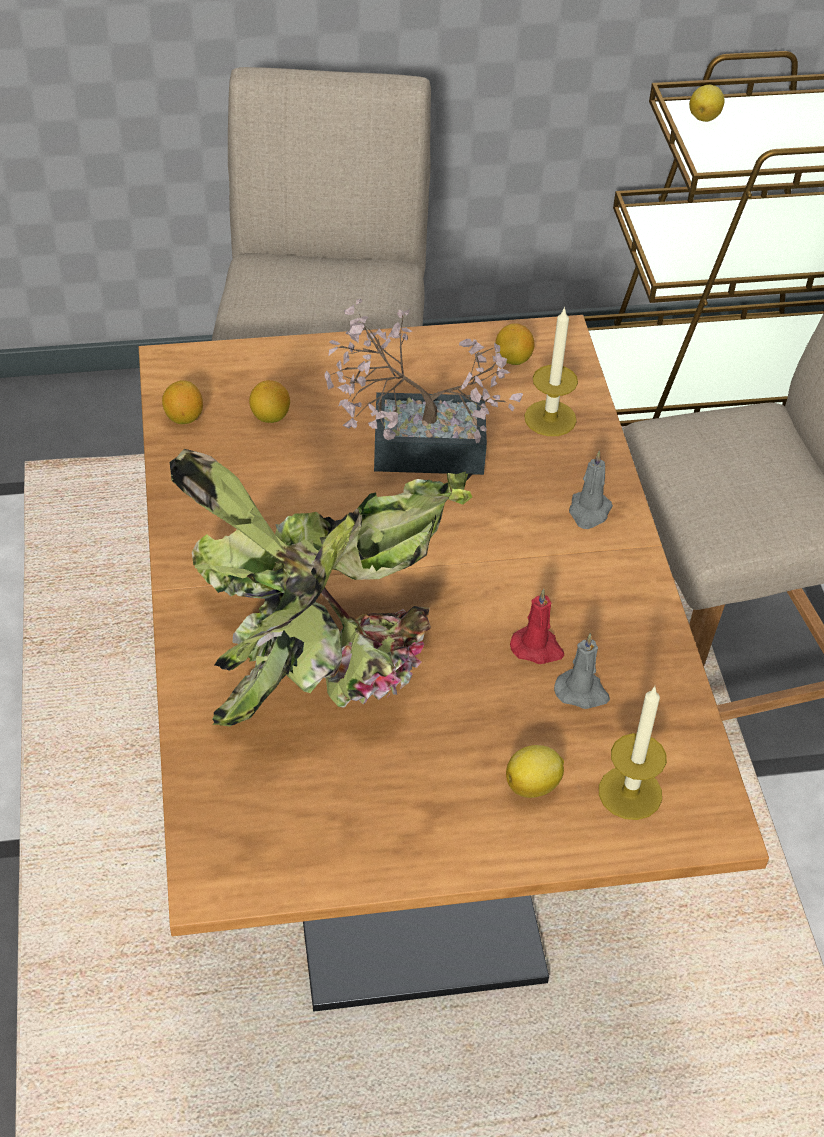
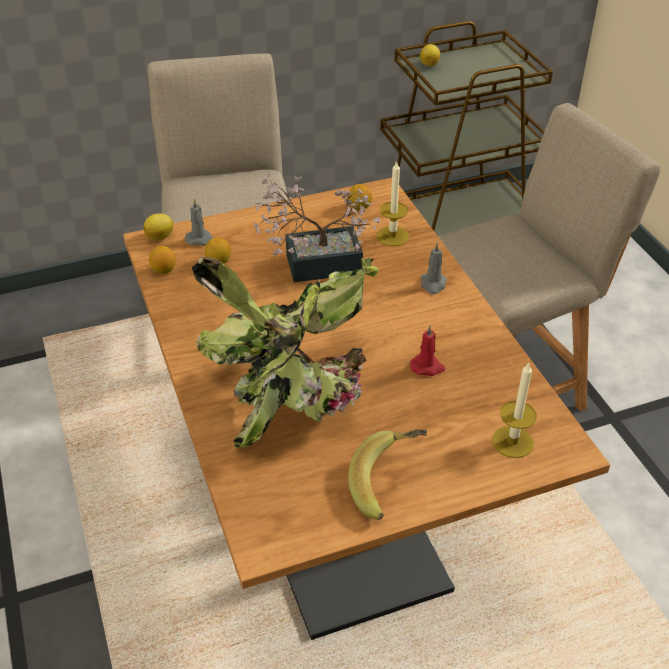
camera: 10 degrees left, 5 degrees down
(424, 823) = (389, 484): none -> banana
(534, 785) = (452, 448): lemon -> lemon (161, 237)
(582, 692) = (463, 388): grey candle -> grey candle (200, 239)

